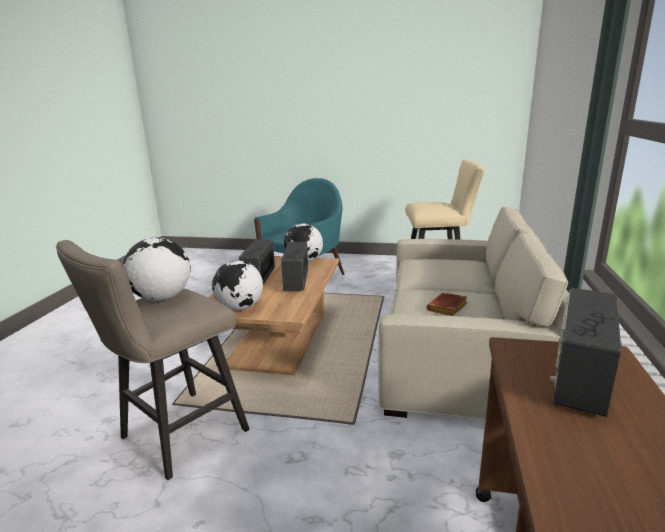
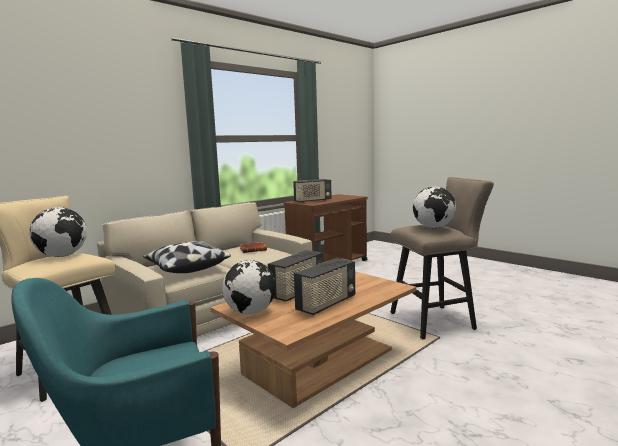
camera: 145 degrees left, 10 degrees down
(240, 308) = (370, 282): globe -> globe (62, 256)
(435, 267) = (186, 268): none -> pillow

